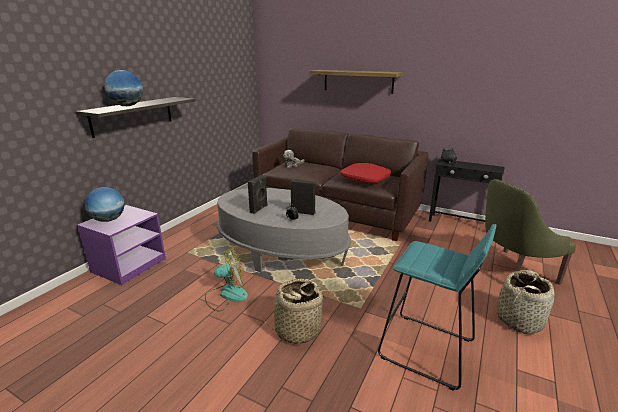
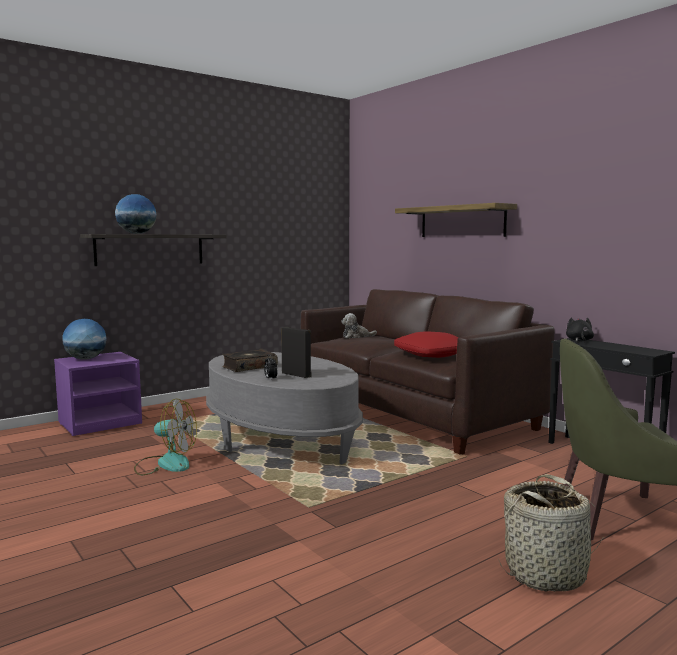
camera: 25 degrees right, 15 degrees down
(259, 209) = (249, 367): black speaker -> book
(297, 330) = (203, 508): basket -> none
(427, 350) = (344, 565): turquoise stool -> none

